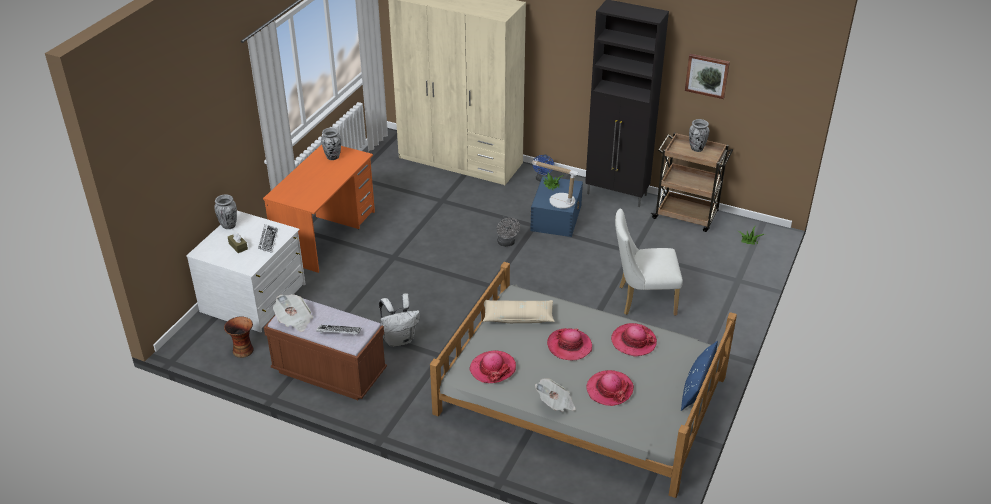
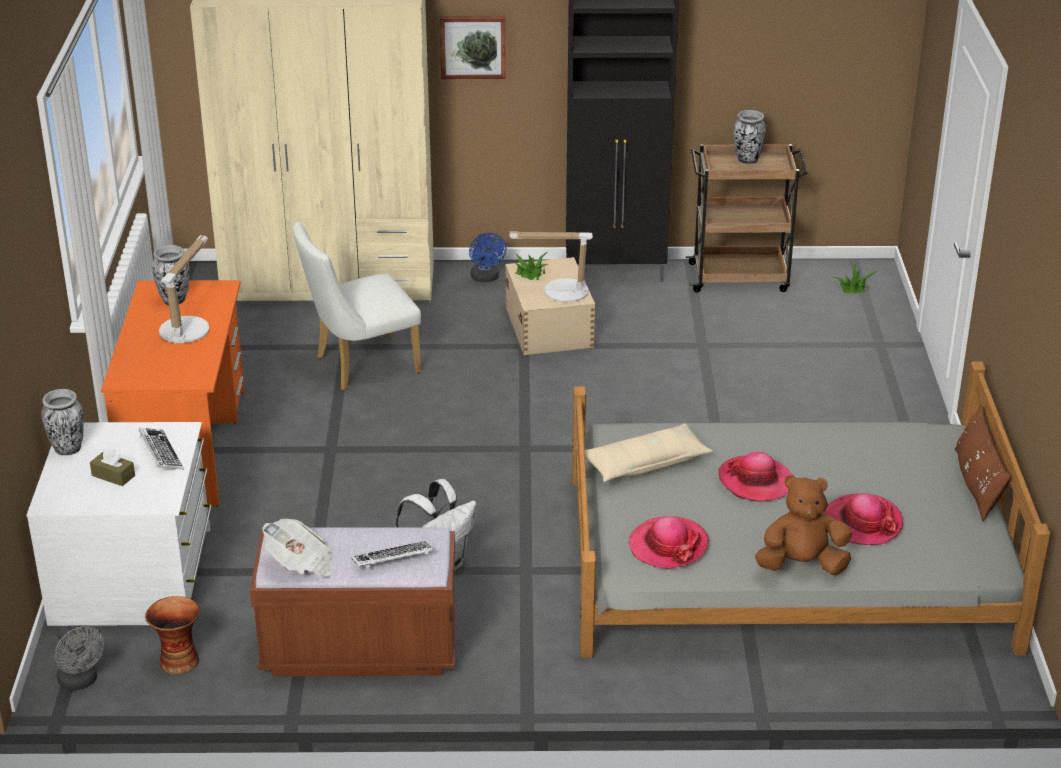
camera: 25 degrees left, 5 degrees down
(327, 174) = (187, 328): none -> table lamp
(507, 243) = (501, 382): grey fan -> grey fan (81, 681)
(555, 403) = (802, 565): newspaper -> brown plush toy
(556, 217) = (549, 326): blue storage box -> beige storage box
(633, 341) = (842, 449): hat -> none
(642, 300) = (768, 407): white chair -> white chair (360, 366)
(696, 387) = (977, 484): blue pillow -> brown pillow
(707, 75) = (746, 37): picture -> picture (473, 46)

